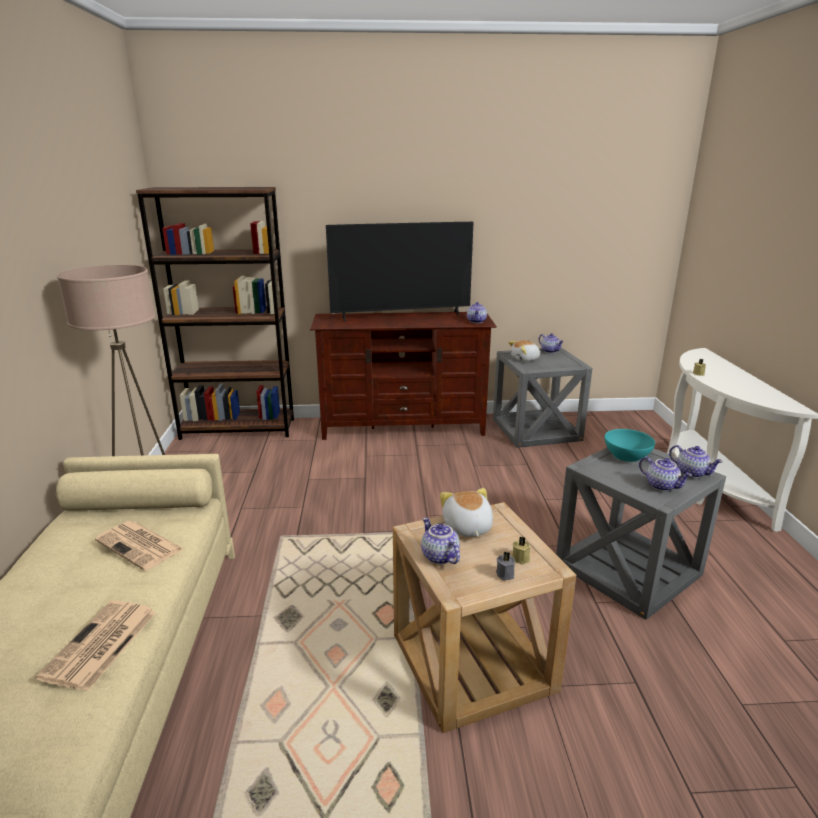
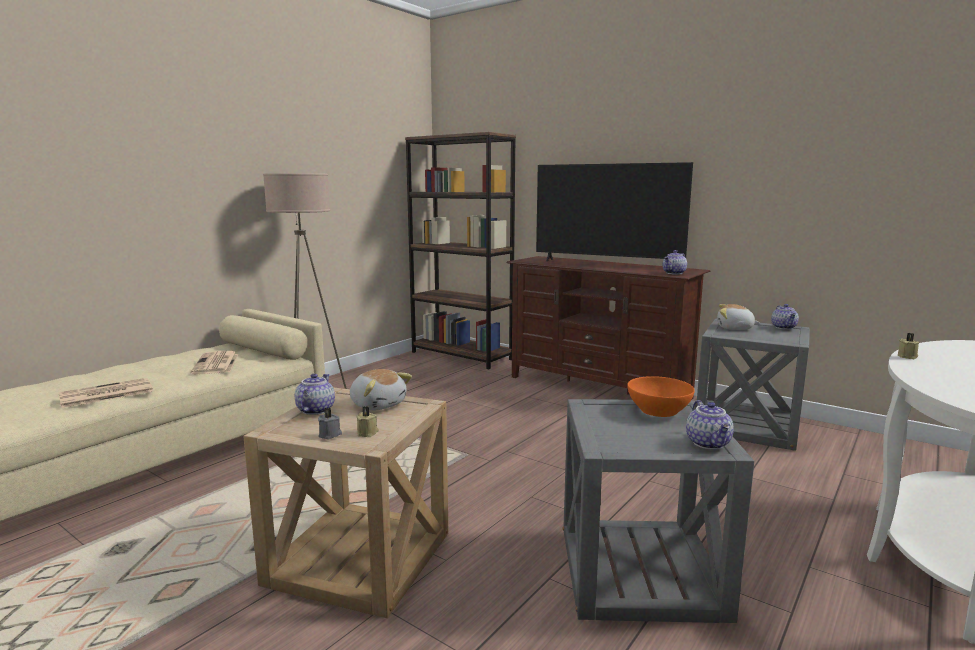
camera: 40 degrees right, 10 degrees down
(467, 527) = (378, 404): plush toy -> plush toy turned 105 degrees clockwise
(627, 455) = (659, 410): turquoise bowl -> orange bowl
(662, 485) = (637, 440): teapot -> none

